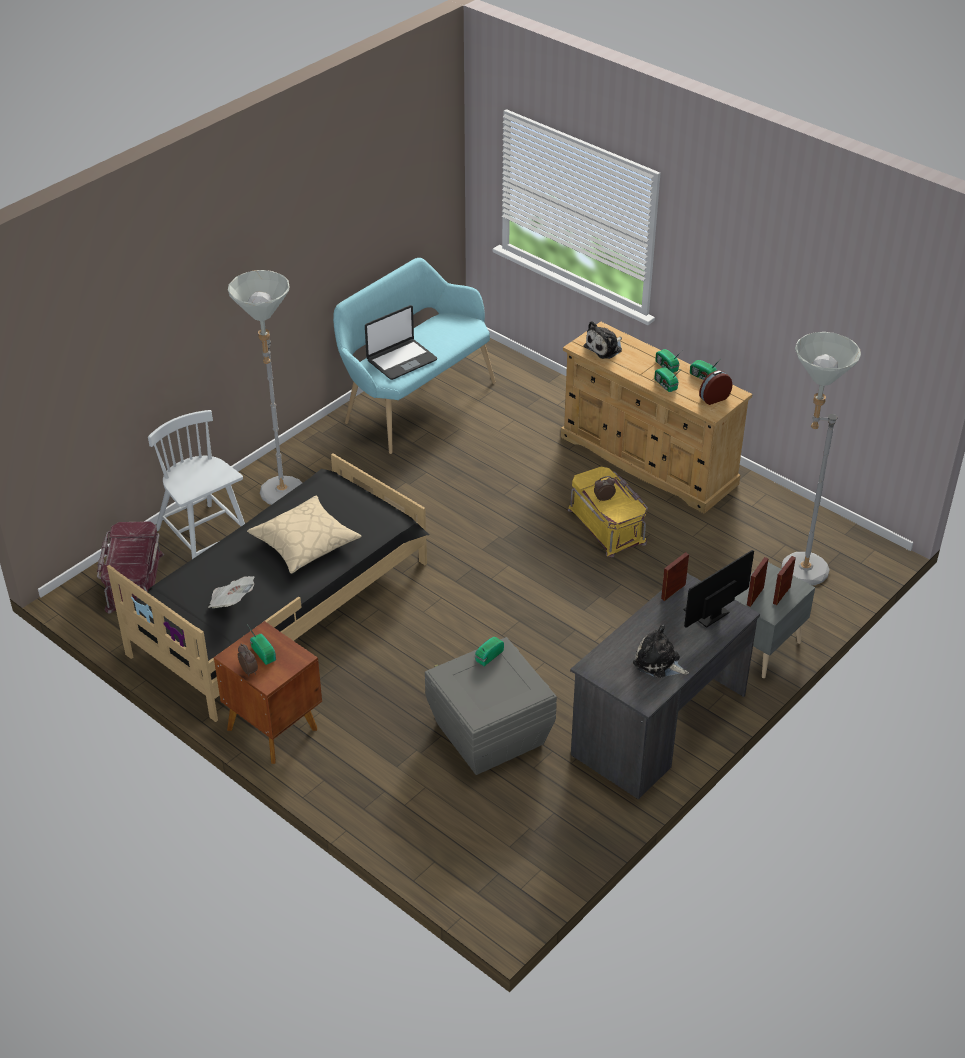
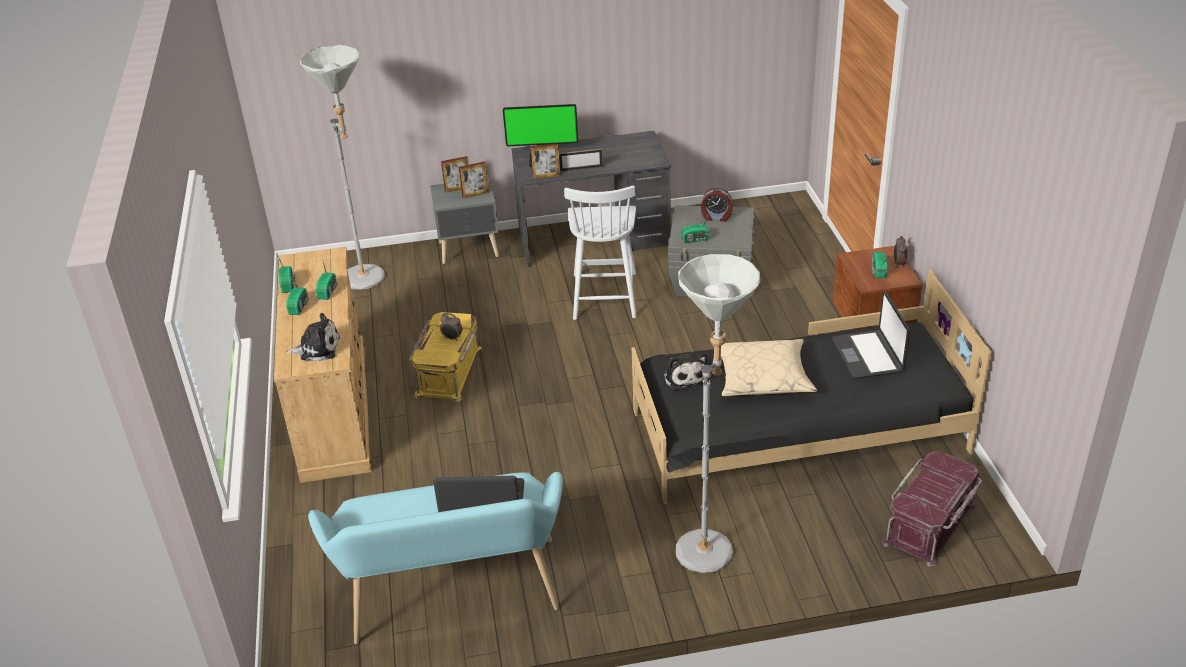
camera: 140 degrees left, 5 degrees down
(204, 539) = (827, 536): white chair -> white chair (604, 294)
(232, 602) = (868, 355): newspaper -> laptop
(652, 618) = (581, 169): none -> picture frame
(658, 663) = (611, 149): plush toy -> plush toy (684, 376)
(713, 398) = (312, 264): alarm clock -> alarm clock (716, 217)

